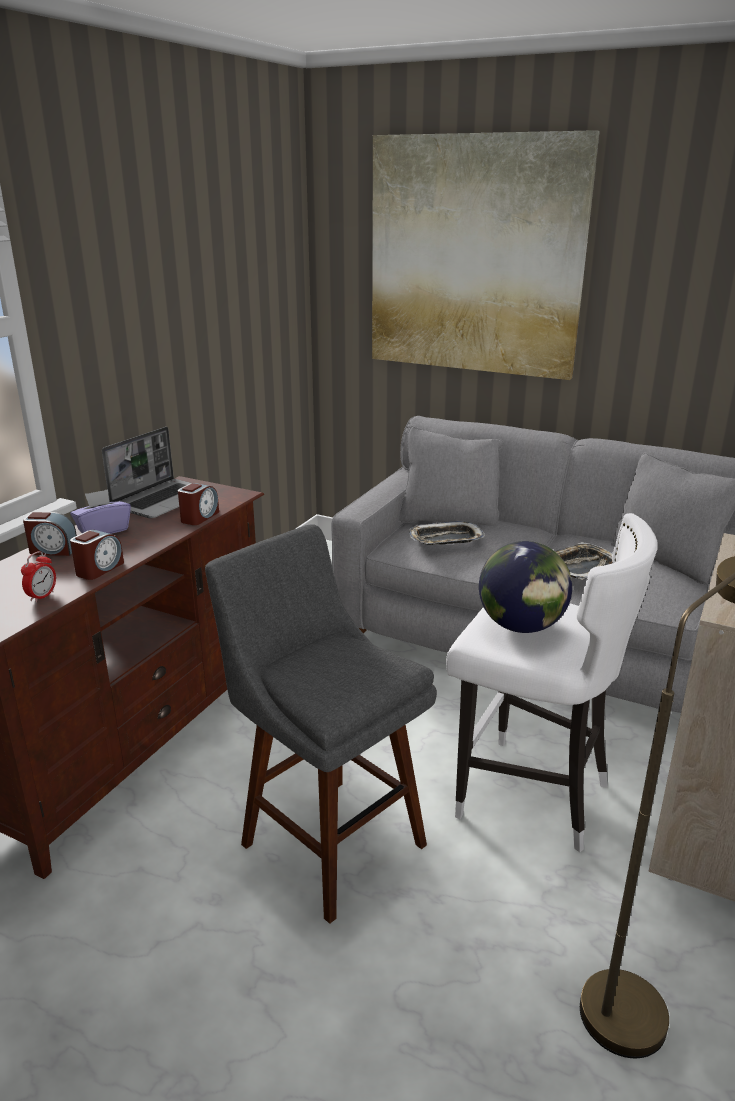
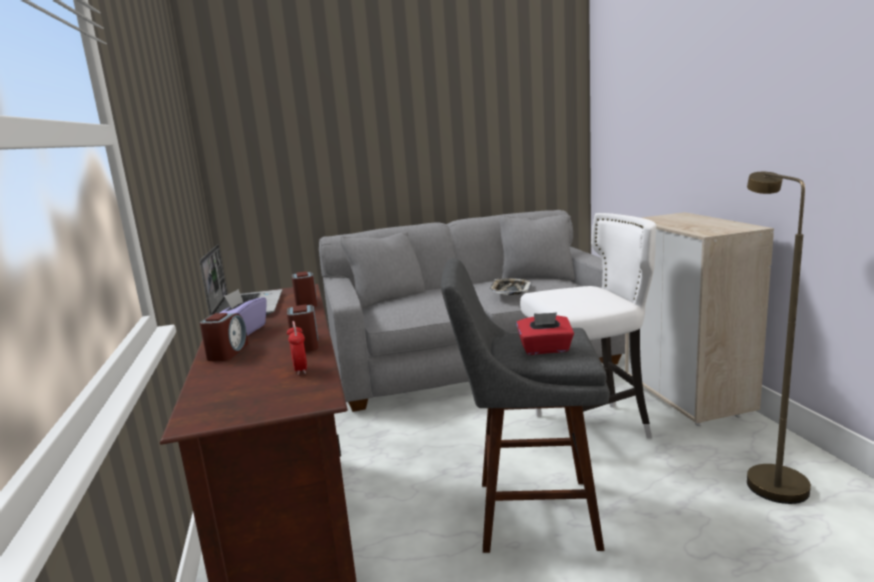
camera: 40 degrees left, 10 degrees down
(53, 550) = (227, 352): alarm clock -> alarm clock turned 45 degrees counterclockwise
(321, 676) = (545, 349): none -> red tissue box
(445, 539) = (412, 304): tray -> none
(475, 257) = (343, 111): picture -> none
(521, 626) = (578, 299): globe -> none

